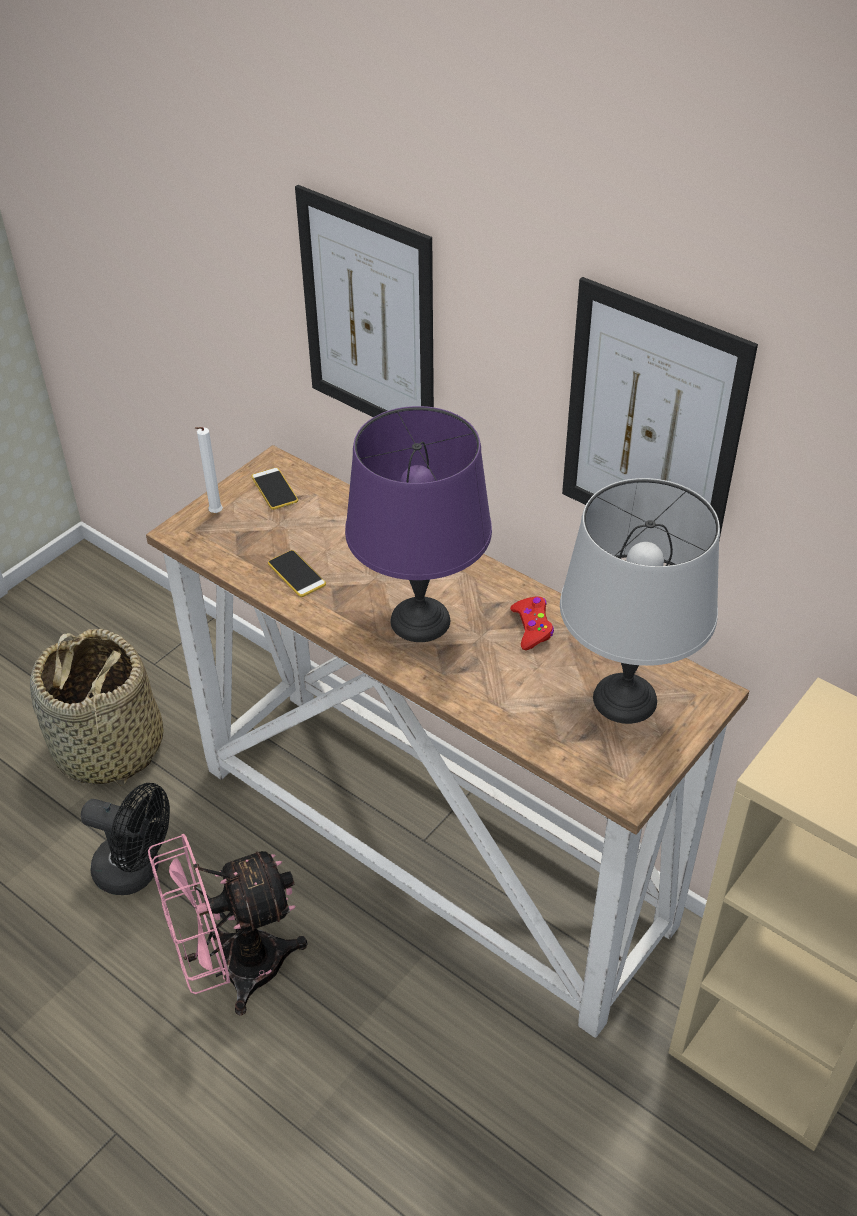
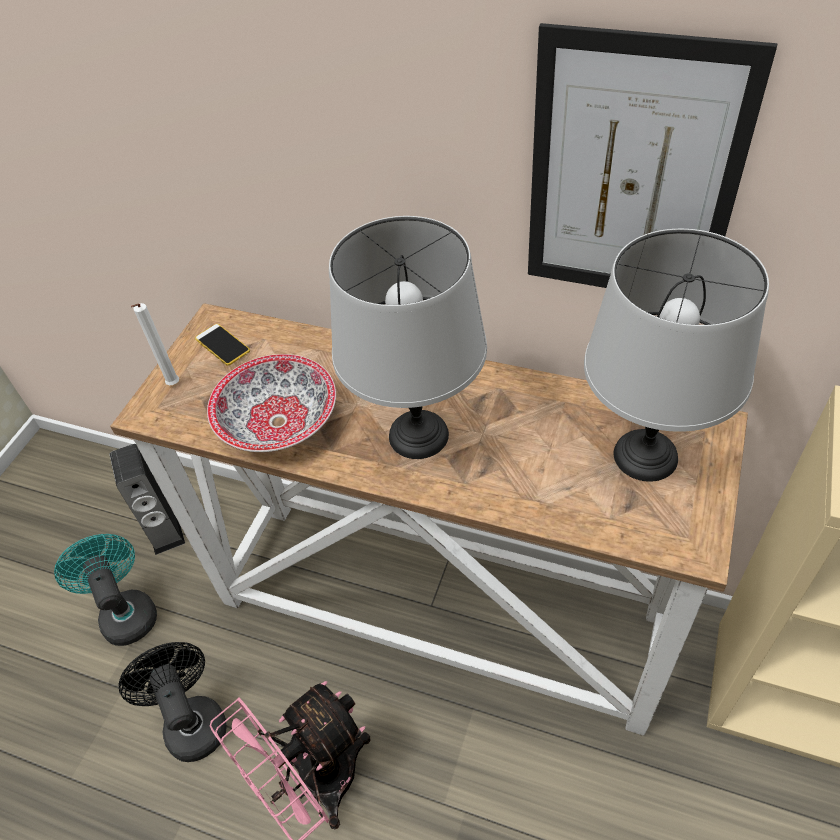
camera: 15 degrees left, 5 degrees up
(108, 748) = (126, 612): basket -> turquoise fan
(137, 871) = (192, 721): black fan -> black fan turned 120 degrees counterclockwise
(175, 682) = (165, 531): none -> speaker
(296, 574) = (278, 423): phone -> bowl
(368, 318) = (281, 146): picture -> none
(420, 621) = (419, 436): purple table lamp -> grey table lamp
(532, 627) = (525, 410): red game controller -> none

